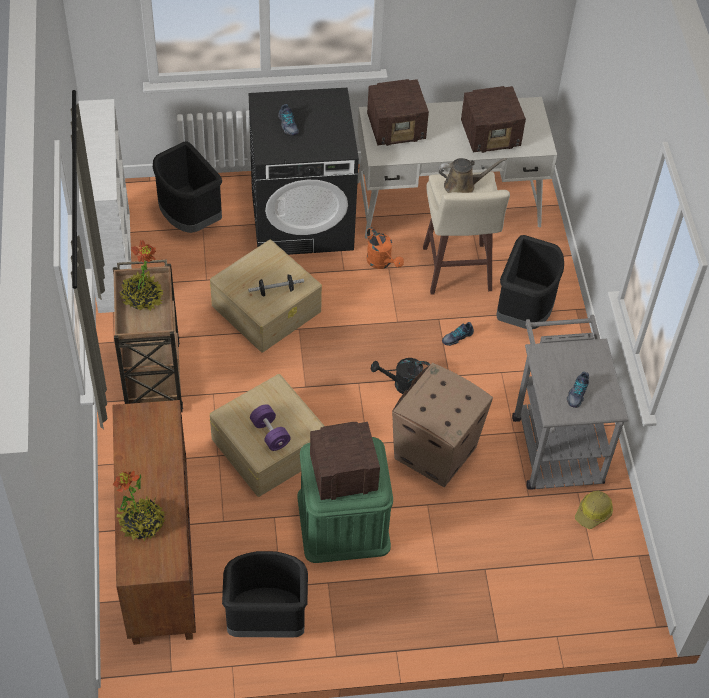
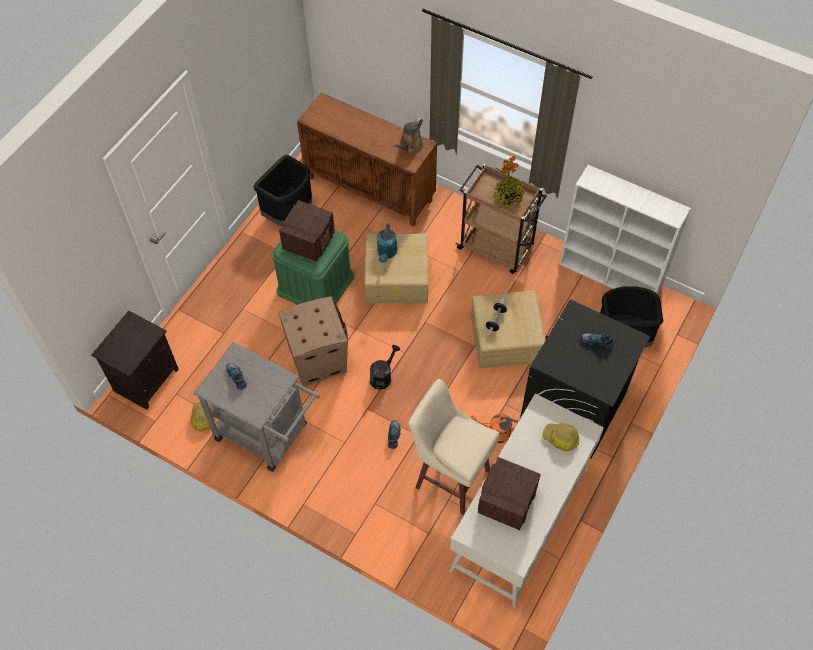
camera: 130 degrees right, 5 degrees up
(142, 523) = (347, 118): potted plant -> none
(270, 434) = (386, 253): purple dumbbell -> turquoise watering can
(397, 128) = (561, 438): radio -> hard hat
(463, 186) = (469, 444): brown watering can -> brown watering can (410, 146)
(524, 312) = (380, 495): black trash can -> none
(605, 604) = (146, 379): none -> black nightstand

